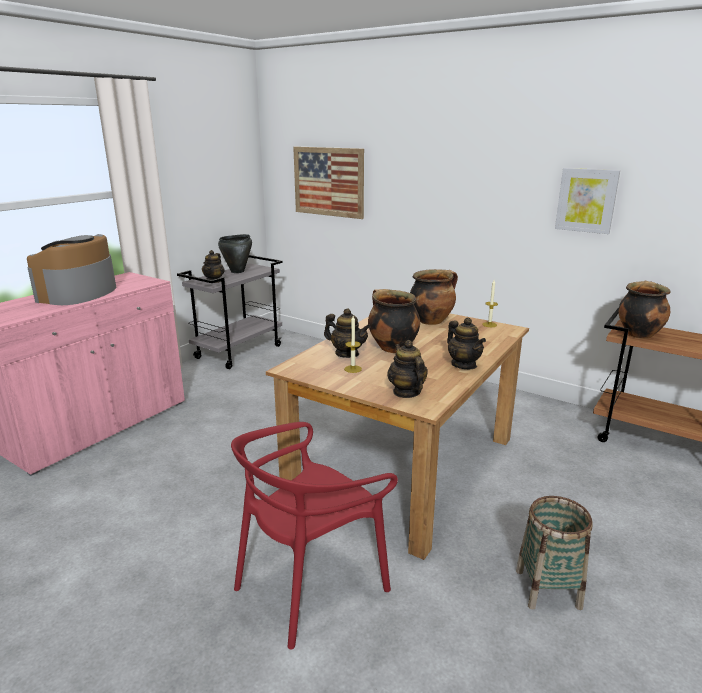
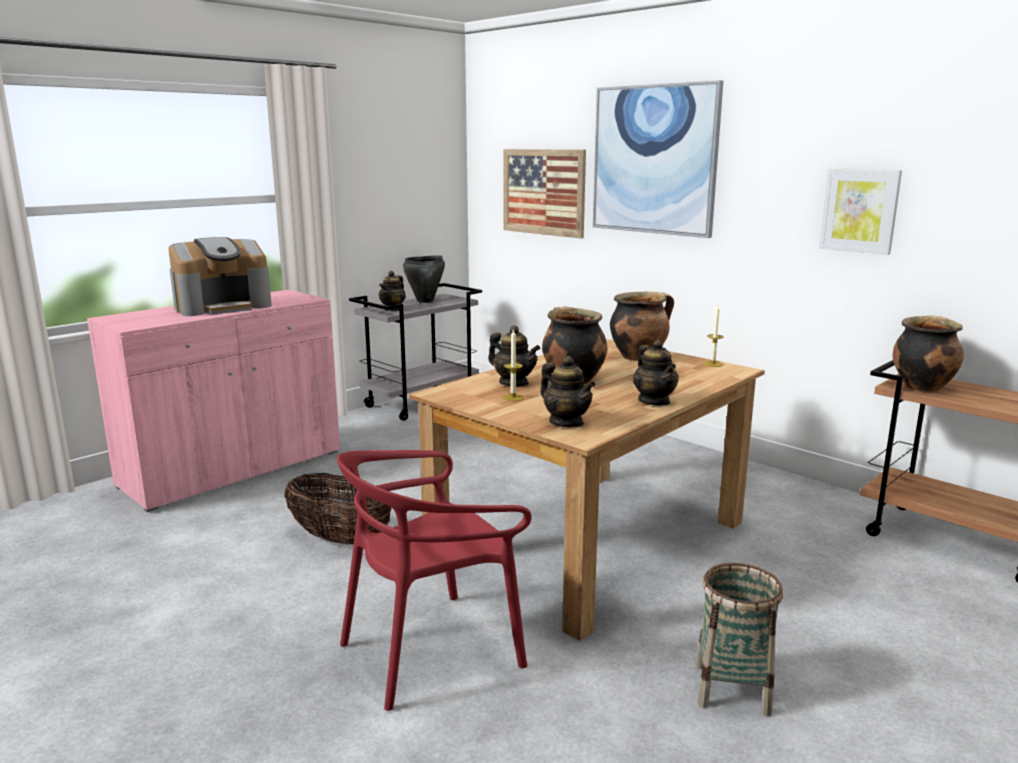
camera: 10 degrees right, 5 degrees down
(79, 293) = (223, 306): coffee machine -> coffee machine turned 150 degrees counterclockwise
(206, 485) = (339, 539): none -> basket
(406, 392) = (566, 422): teapot -> teapot turned 150 degrees clockwise
(421, 158) = (654, 160): none -> picture

